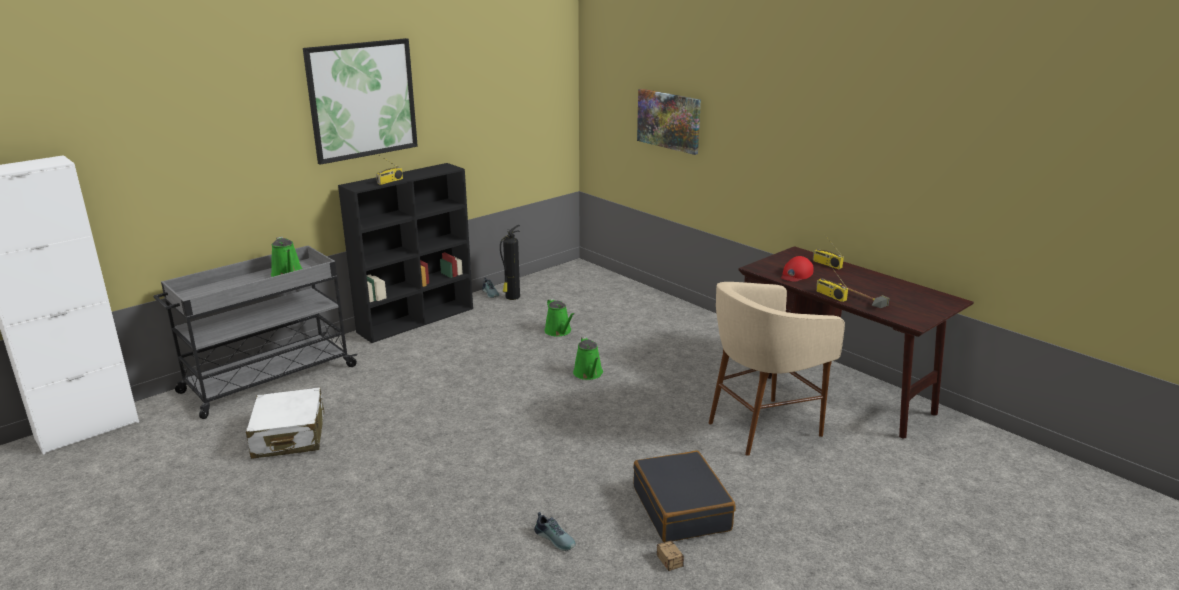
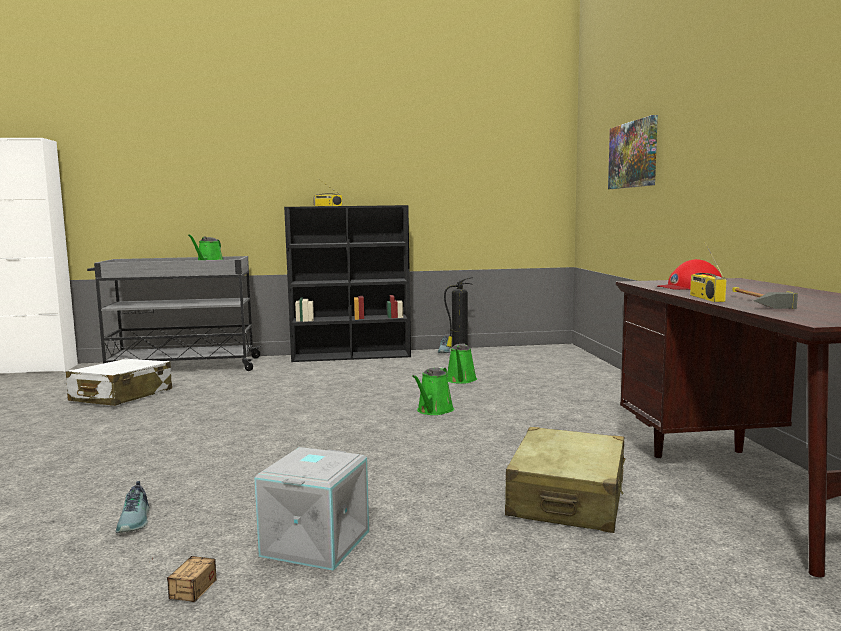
camera: 35 degrees right, 15 degrees down
(362, 100) = (320, 133): picture -> none
(682, 508) = (314, 542): black suitcase -> grey storage box
(762, 428) = (567, 499): beige stool -> beige suitcase
(826, 264) = (761, 286): radio -> none

